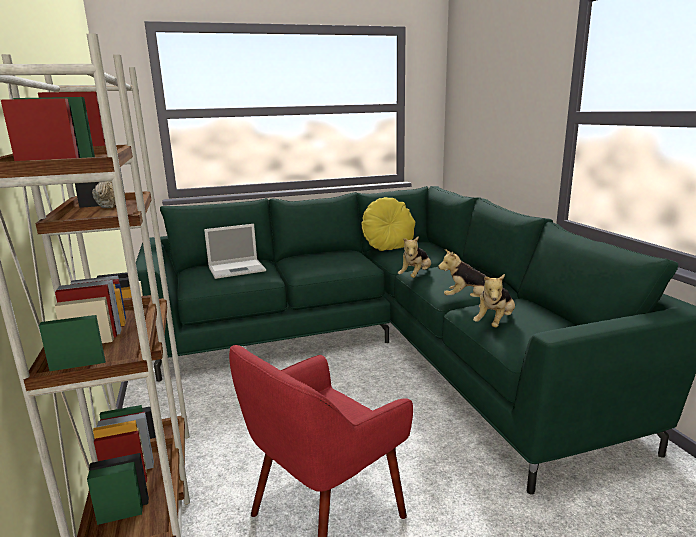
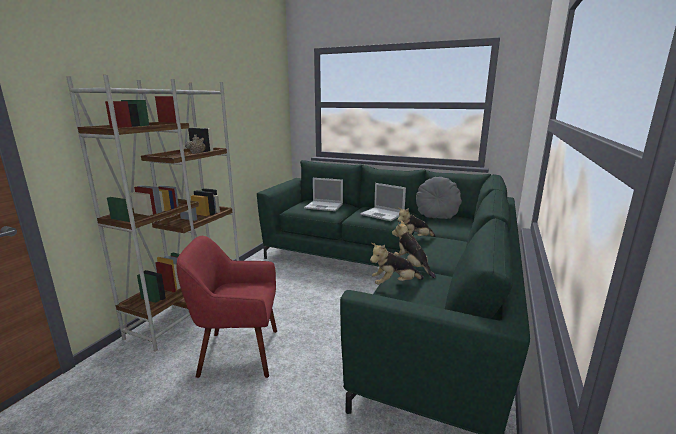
camera: 40 degrees right, 0 degrees up
(331, 260) = (383, 214): none -> laptop
(388, 248) = (436, 217): yellow pillow -> grey pillow

